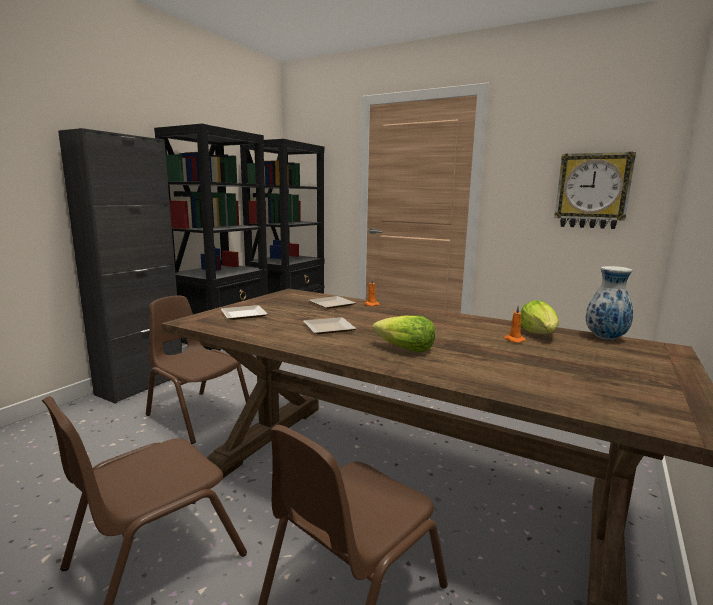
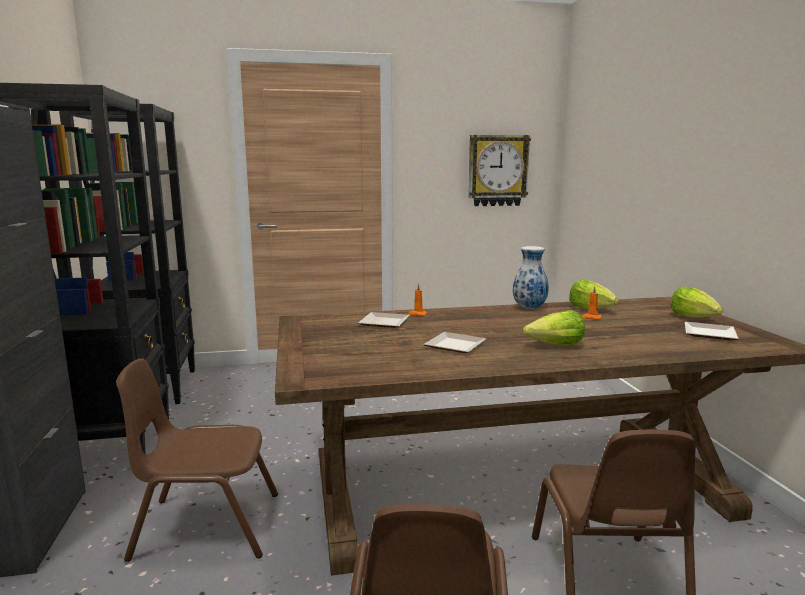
camera: 40 degrees left, 0 degrees up
(243, 315) = (337, 357): plate -> plate (711, 334)
(605, 338) = (627, 302): vase -> vase (529, 308)
(649, 370) = (694, 318): none -> lettuce

